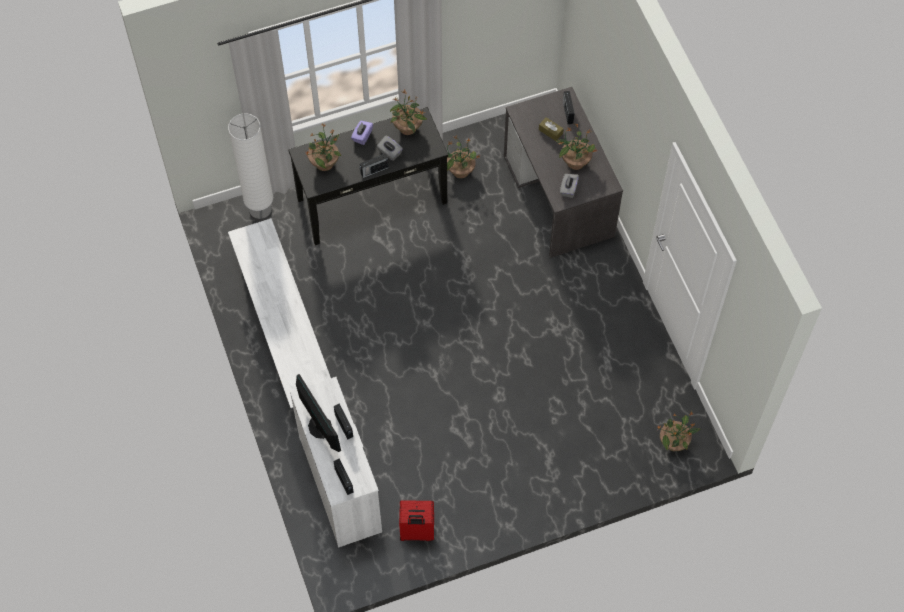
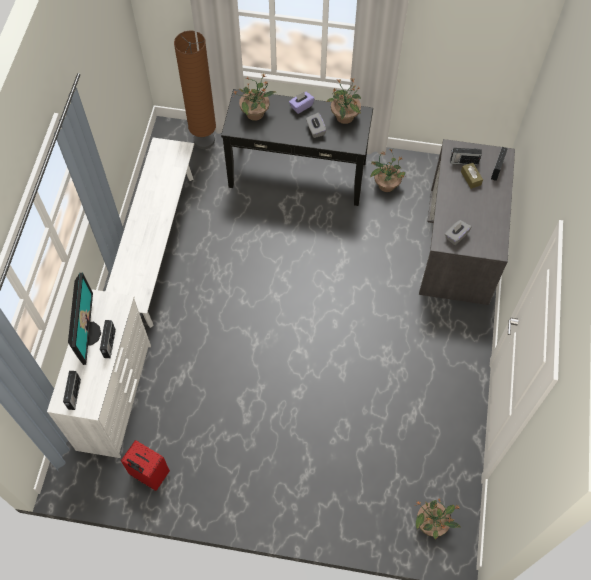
camera: 30 degrees right, 0 degrees up
(260, 211) = (204, 140): white floor lamp -> brown floor lamp
(374, 171) = (292, 138): radio -> radio (463, 162)
(575, 161) = (477, 214): potted plant -> none

